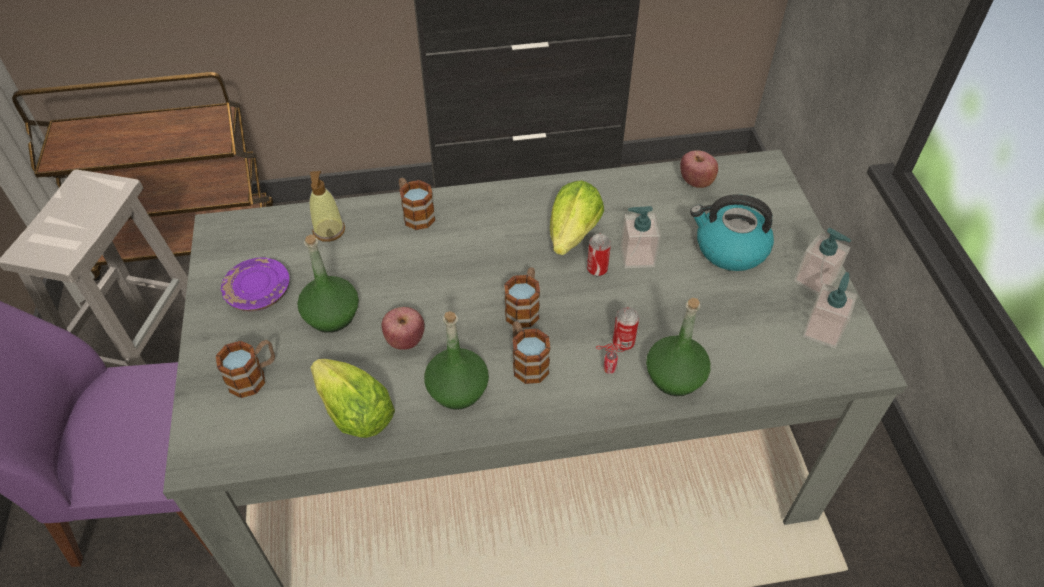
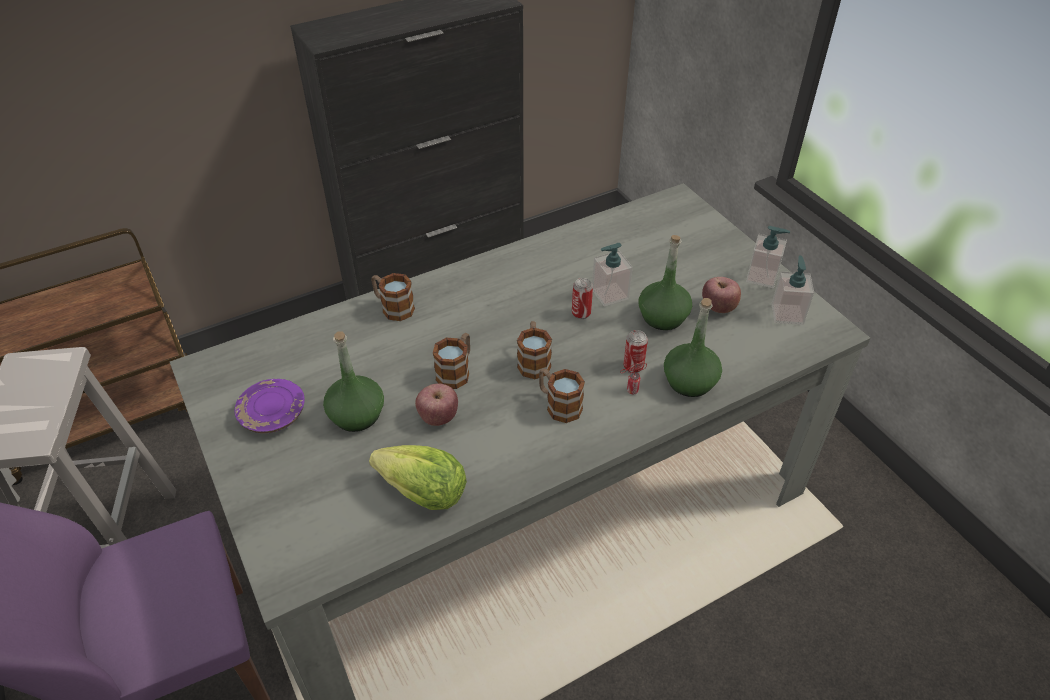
camera: 20 degrees left, 5 degrees down
(254, 376) = (306, 490): mug -> mug (456, 371)
(329, 231) = (316, 342): soap dispenser -> none
(458, 389) = (508, 445): green bottle -> green bottle (662, 317)
(573, 234) = (546, 290): lettuce -> none
(696, 181) = (628, 223): apple -> apple (718, 307)
(729, 249) = (682, 269): kettle -> none

